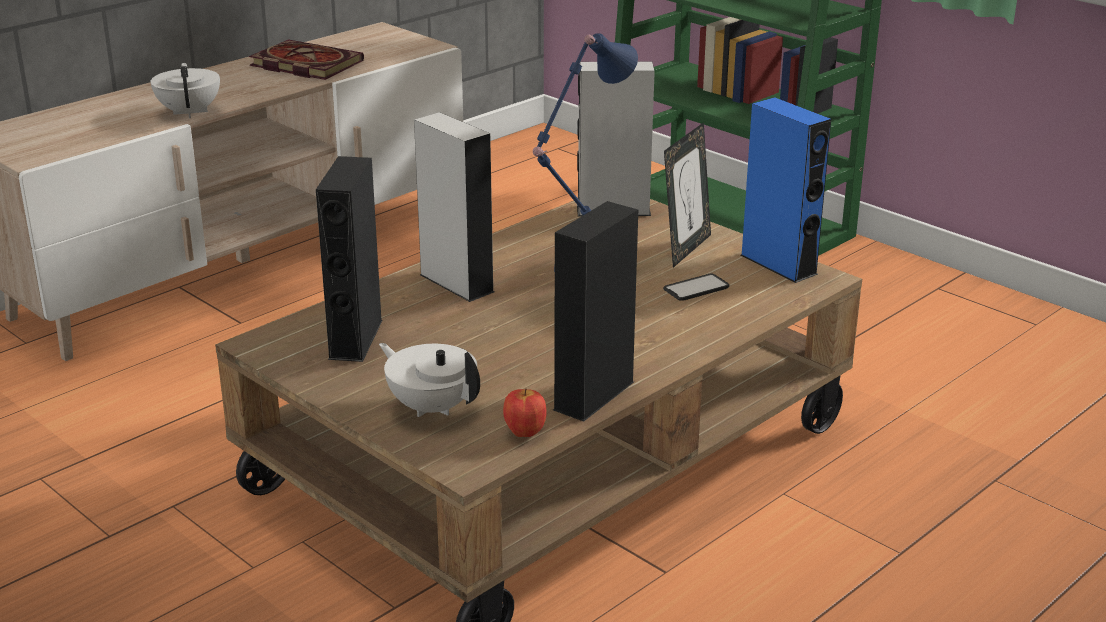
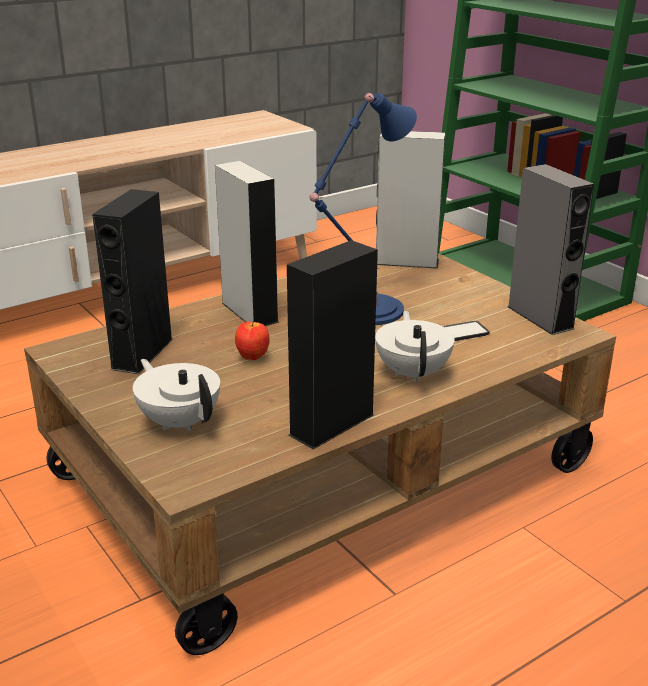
camera: 10 degrees right, 0 degrees up
(190, 112) = (82, 163): white teapot -> white teapot (413, 373)
(303, 64) = (188, 135): book -> none
(524, 433) = (253, 456): apple -> apple (252, 357)
(685, 249) = (459, 298): picture frame -> none
(778, 264) = (540, 317): blue speaker -> grey speaker

